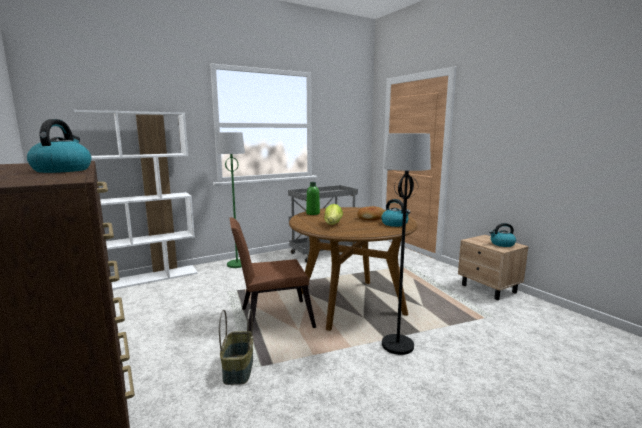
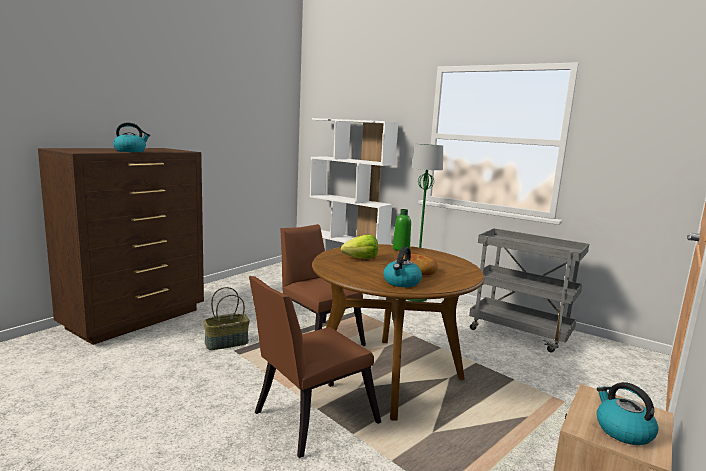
camera: 65 degrees right, 0 degrees up
(397, 345) = (309, 419): black floor lamp -> brown chair

